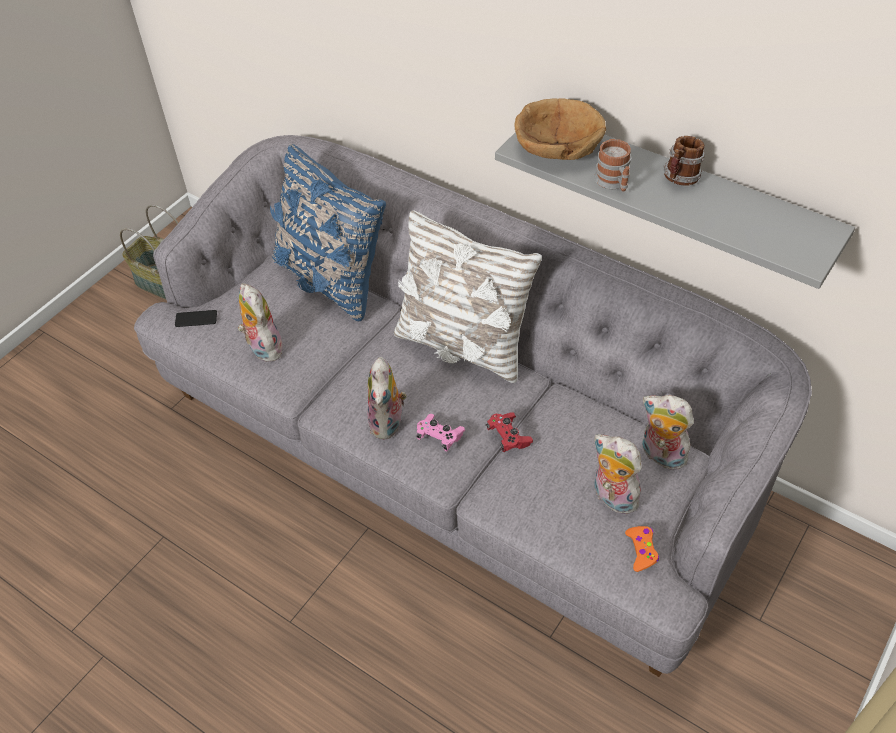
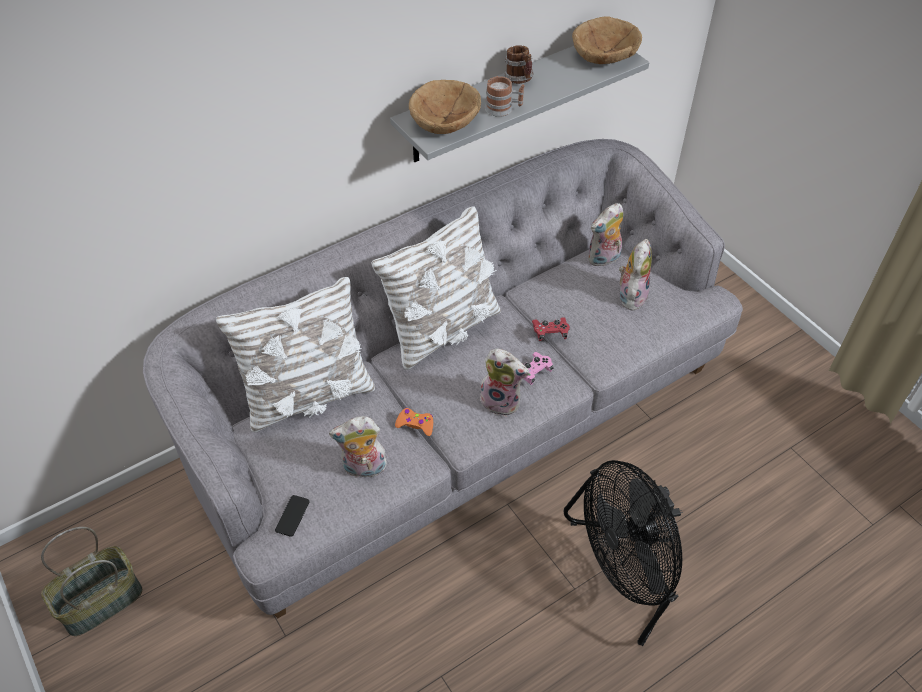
camera: 70 degrees left, 0 degrees up
(330, 281) = (309, 397): blue pillow -> white pillow
(336, 667) = (628, 565): none -> black fan
(611, 497) = (631, 295): plush toy -> plush toy turned 135 degrees clockwise
(641, 550) = (678, 297): orange game controller -> orange game controller (415, 424)
(795, 236) = (604, 56): none -> brown bowl

